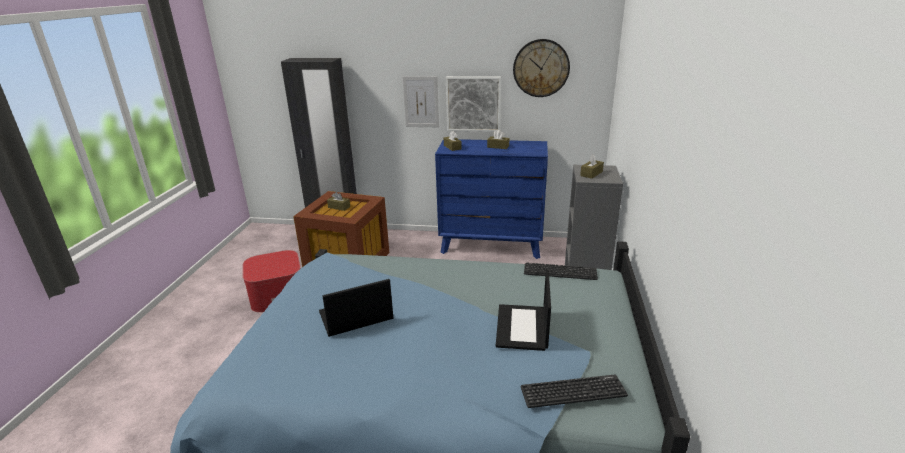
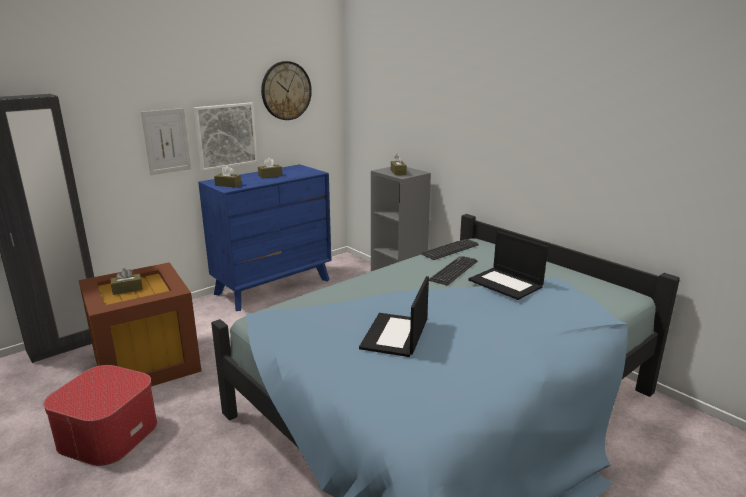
camera: 50 degrees left, 5 degrees down
(573, 391) = (594, 297): keyboard -> keyboard (453, 271)

